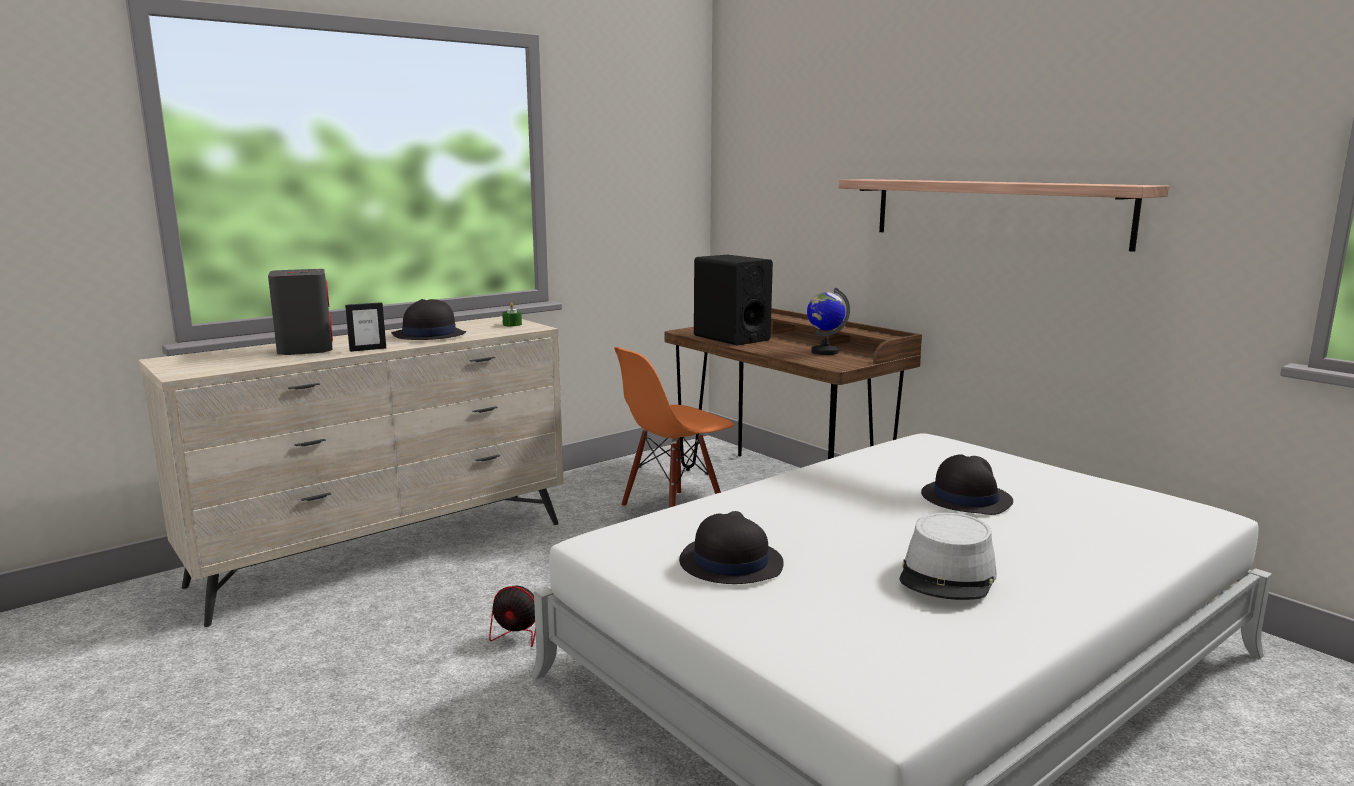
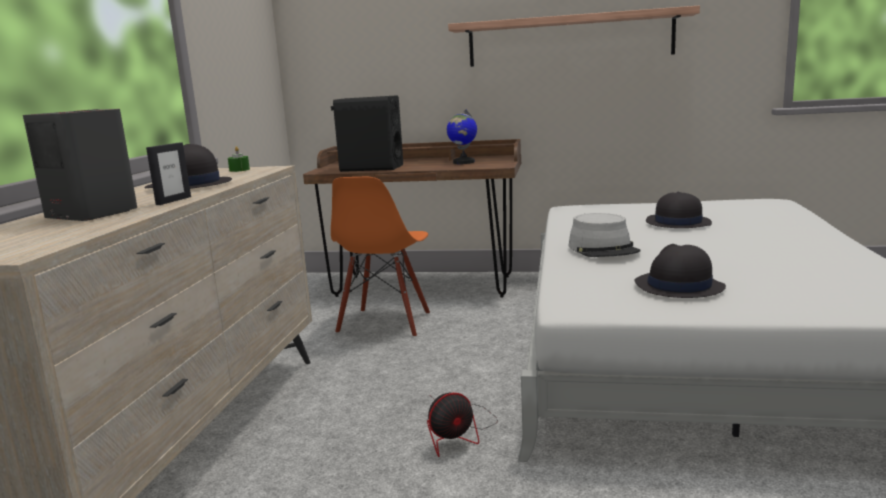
camera: 40 degrees left, 0 degrees up
(948, 575) = (779, 253): grey hat -> grey hat (603, 249)

